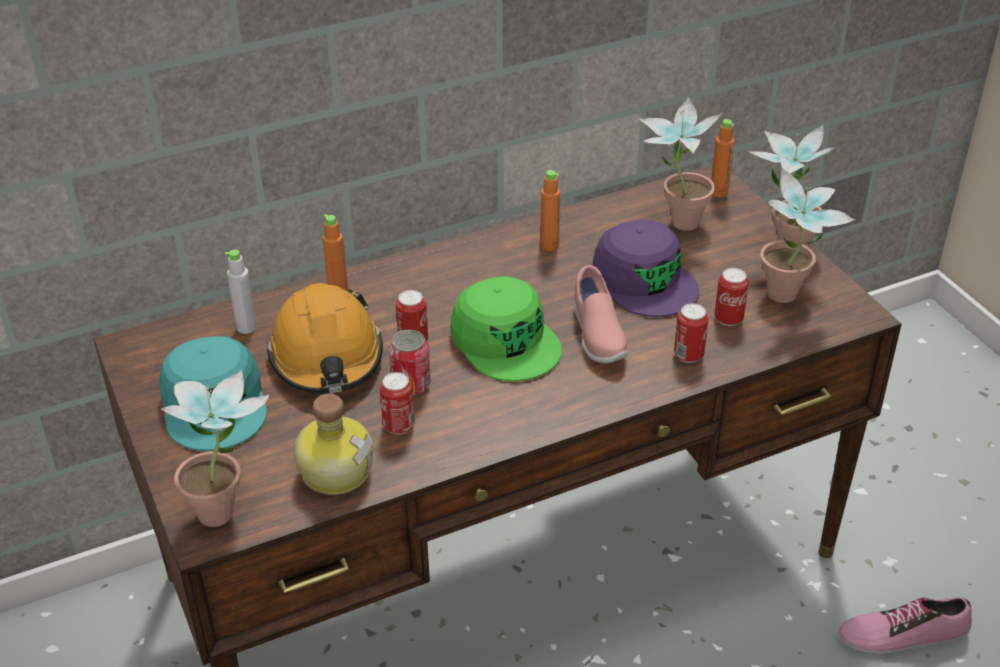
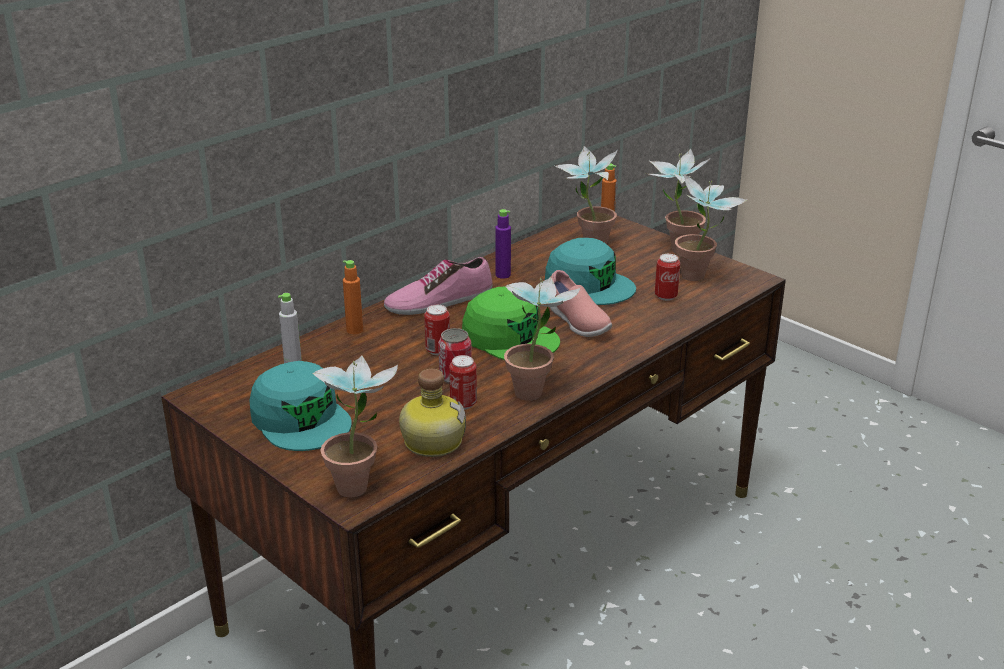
camera: 20 degrees left, 10 degrees down
(327, 357) = (374, 372): orange hard hat -> none
(493, 425) = (536, 389): none -> potted plant
(549, 245) = (503, 275): orange bottle -> purple bottle
(644, 280) = (589, 284): purple cap -> turquoise cap
(688, 355) = (652, 322): can -> none
(902, 634) = (822, 533): shoe -> shoe (438, 300)

